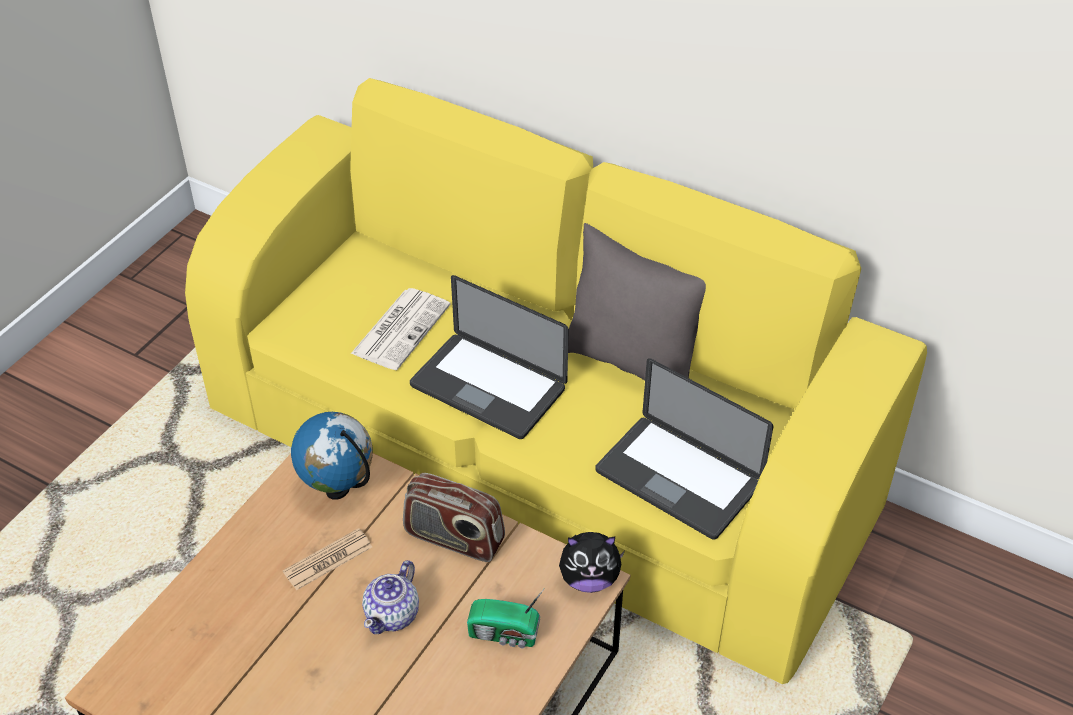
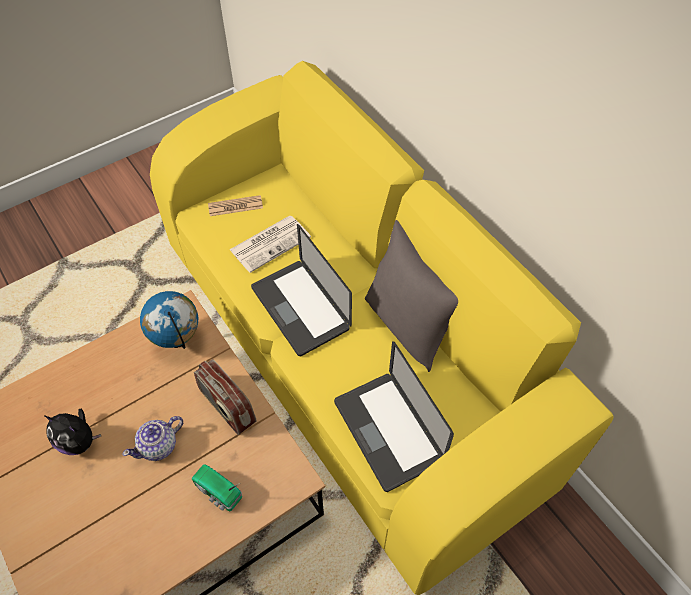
camera: 25 degrees right, 10 degrees up
(328, 560) = (143, 388): newspaper -> newspaper (235, 206)
(589, 579) = (295, 476): plush toy -> plush toy (79, 441)

